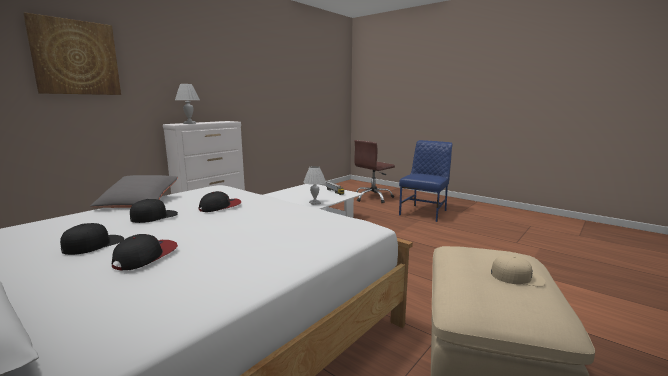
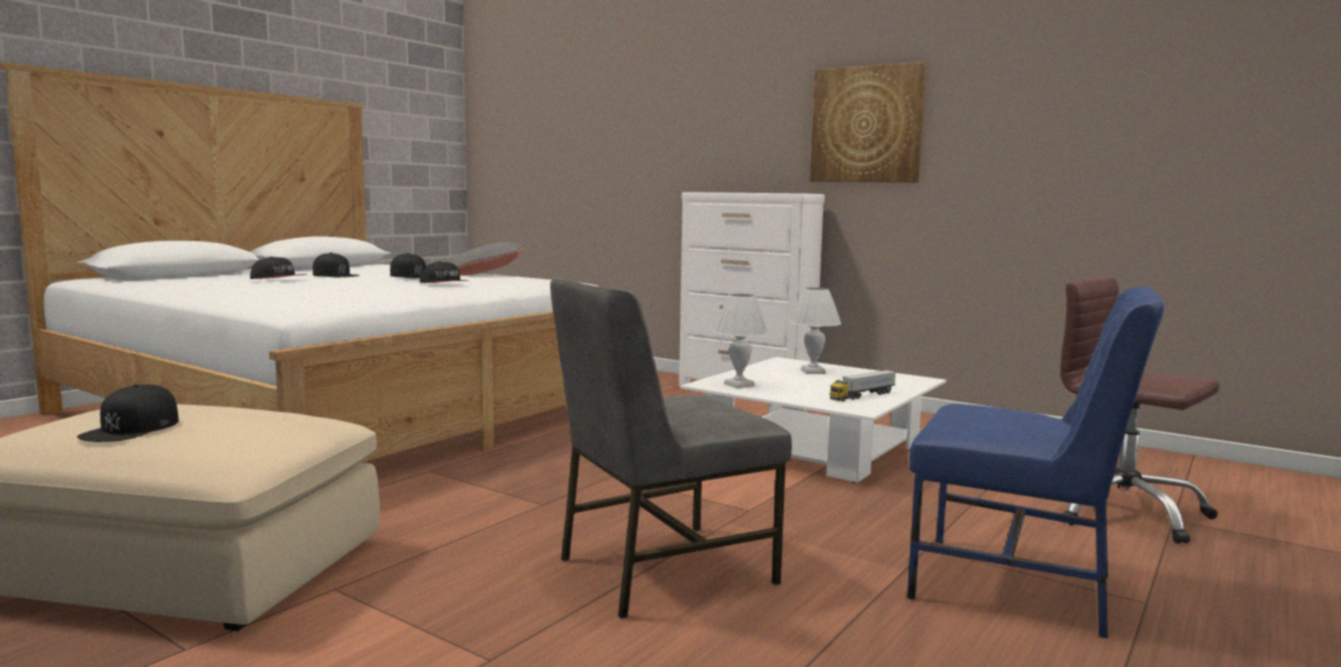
camera: 85 degrees right, 5 degrees down
(76, 58) = (624, 98): picture -> picture (866, 125)
(190, 123) = (720, 192): white table lamp -> white table lamp (813, 372)
(434, 245) = (661, 570): none -> grey chair
(517, 277) = (131, 428): beige cap -> black cap

